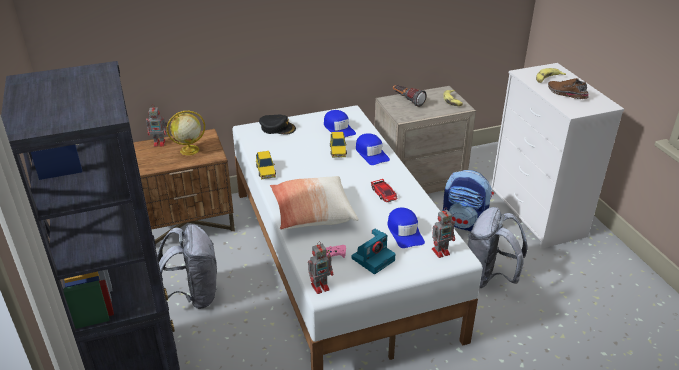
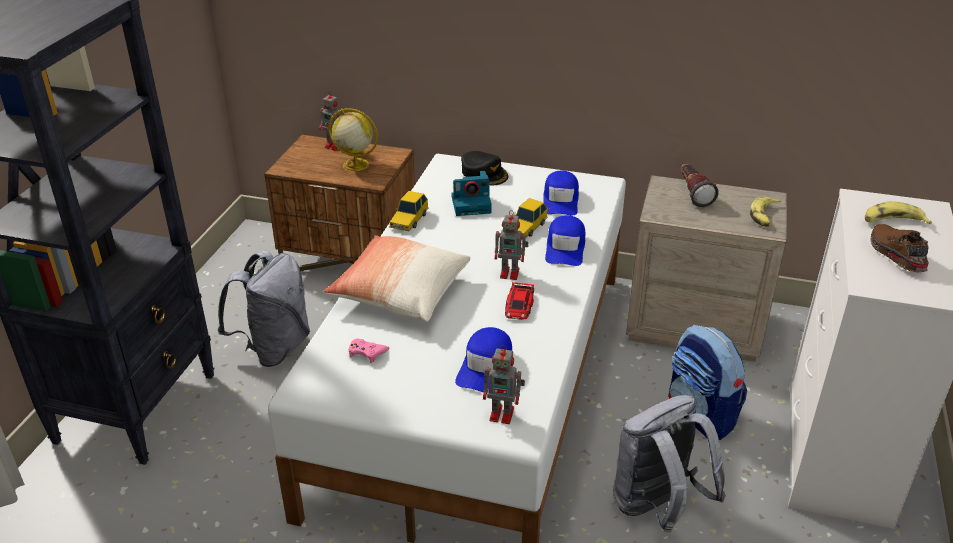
camera: 35 degrees right, 0 degrees up
(321, 286) = (305, 384): toy robot -> toy robot (511, 273)
(373, 258) = (405, 381): camera -> camera (472, 204)

